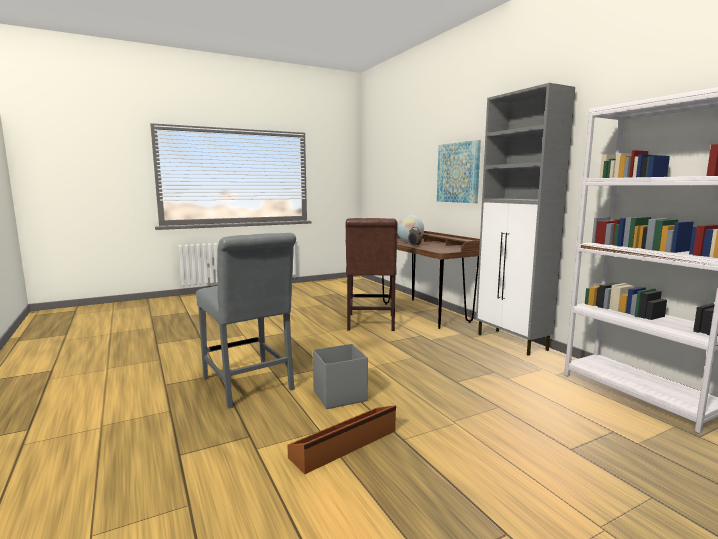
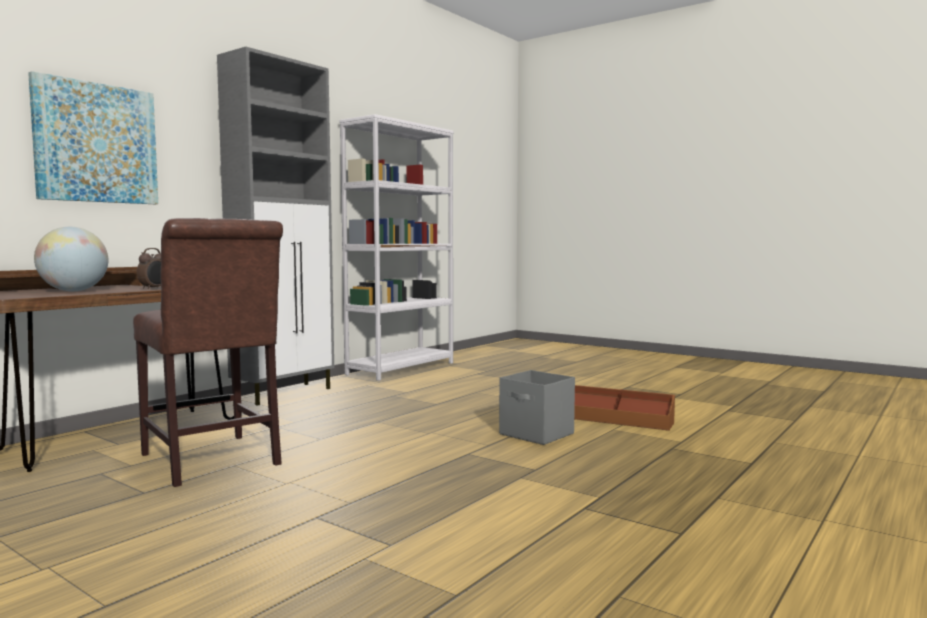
camera: 115 degrees left, 5 degrees down
(249, 386) = (584, 477): grey chair -> none
(370, 323) = (212, 462): brown chair -> brown chair turned 75 degrees clockwise

